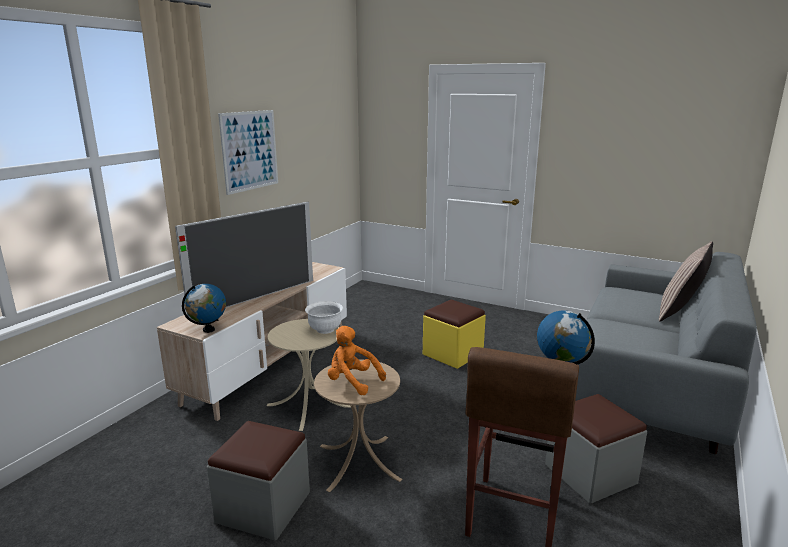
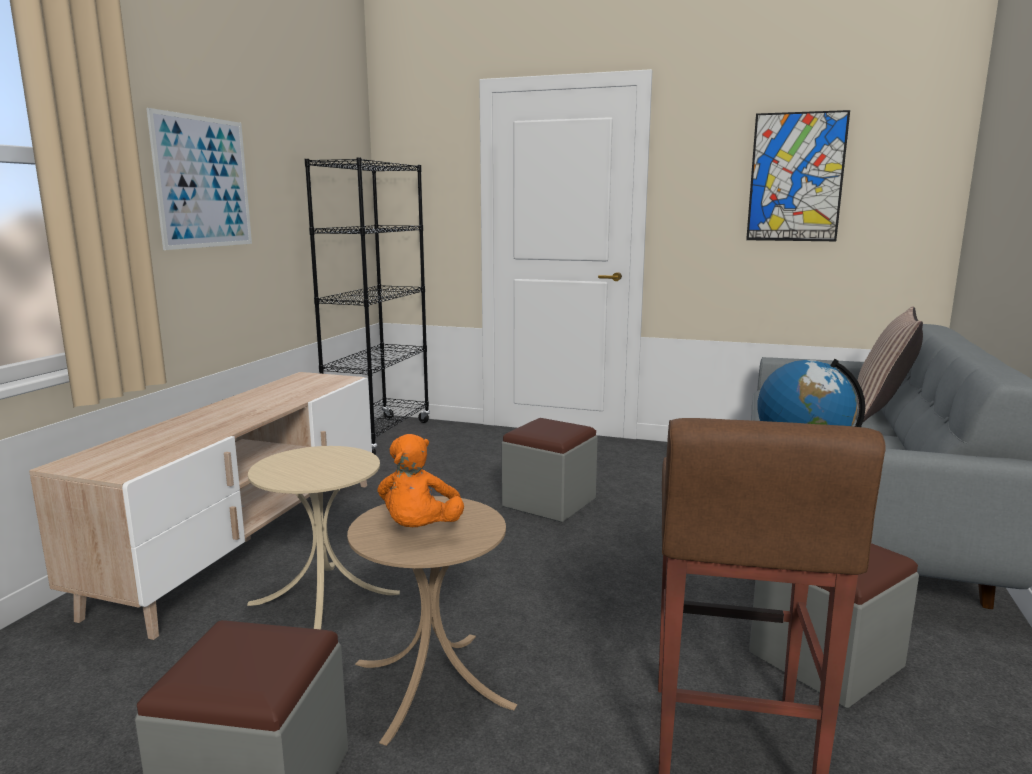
camera: 10 degrees left, 5 degrees down
(208, 330) = (134, 468): globe -> none
(256, 298) = (221, 420): television -> none
(325, 330) = (351, 459): white bowl -> none
(352, 382) = (420, 530): orange plush toy -> orange plush toy turned 105 degrees counterclockwise
(356, 297) = (380, 436): none -> black bookcase
(452, 354) = (549, 502): yellow ottoman -> grey ottoman
(642, 142) = (796, 177): none -> picture

